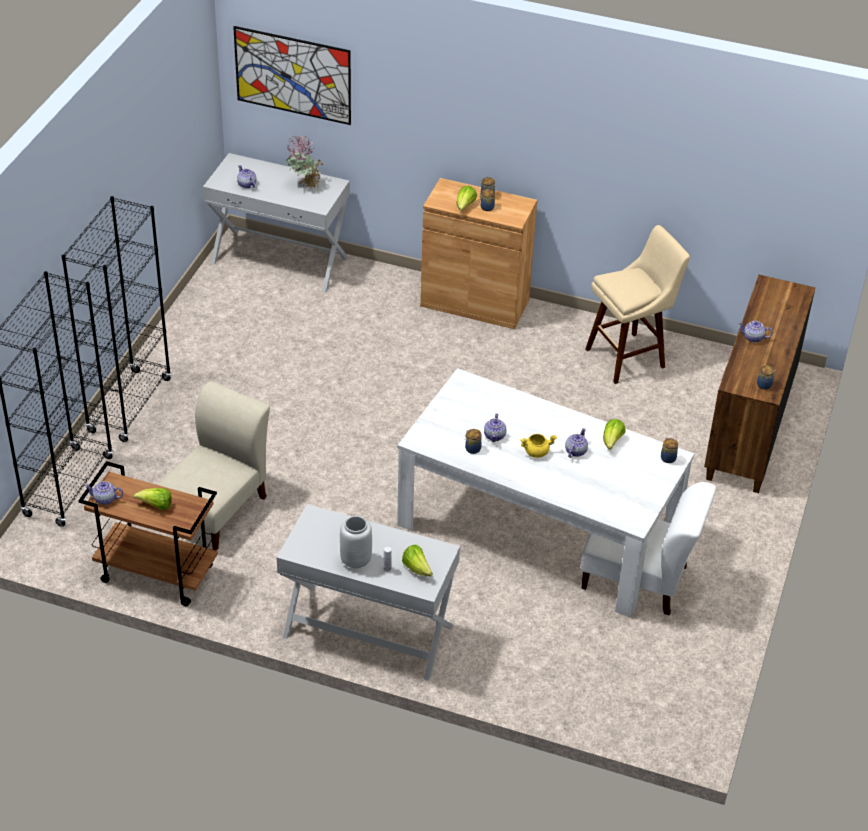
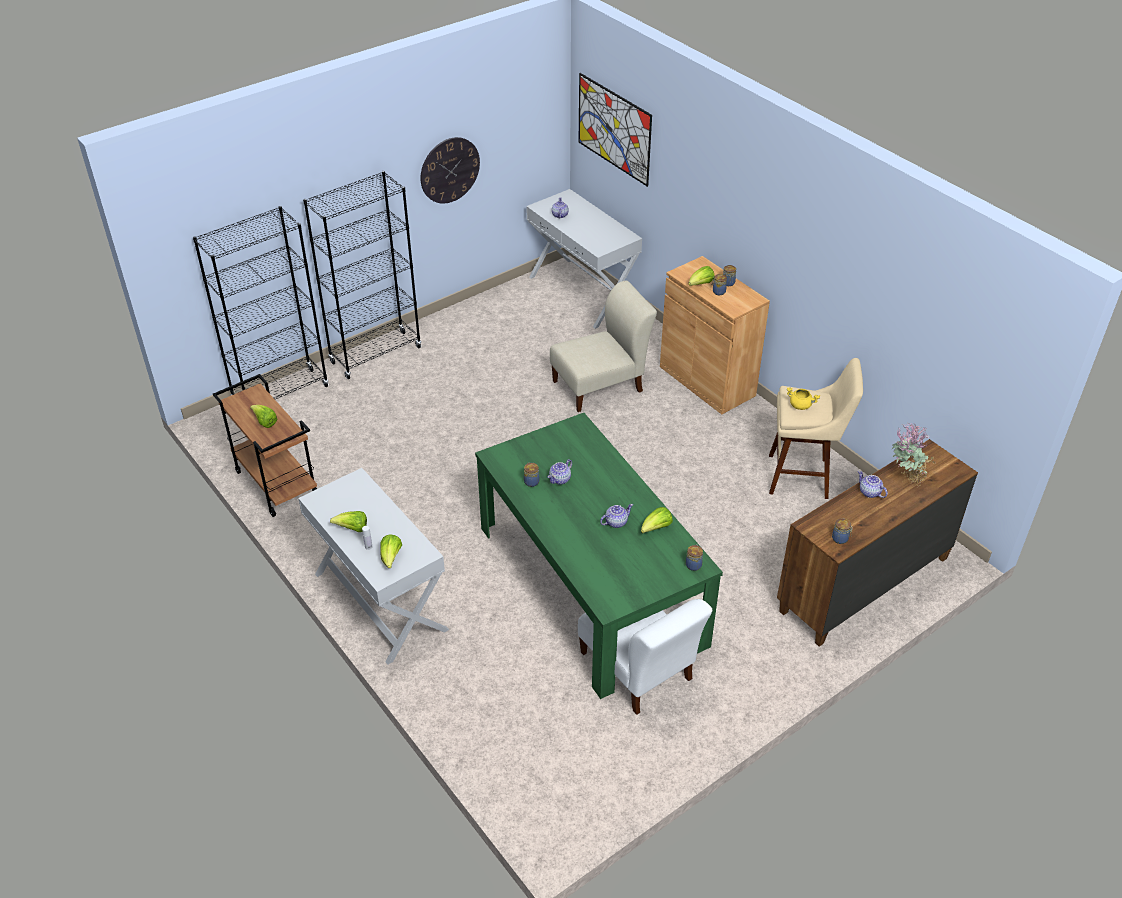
camera: 35 degrees right, 0 degrees up
(105, 499) = (237, 402): teapot -> none
(148, 173) = (449, 170): none -> wall clock
(217, 508) = (363, 455): beige chair -> beige chair (601, 385)
(304, 187) = (602, 231): potted plant -> potted plant (905, 479)
(356, 560) = (352, 528): grey vase -> lettuce
(536, 452) = (582, 508): yellow cooking pot -> yellow cooking pot (800, 405)
(538, 529) = (590, 585): white dining table -> green dining table

